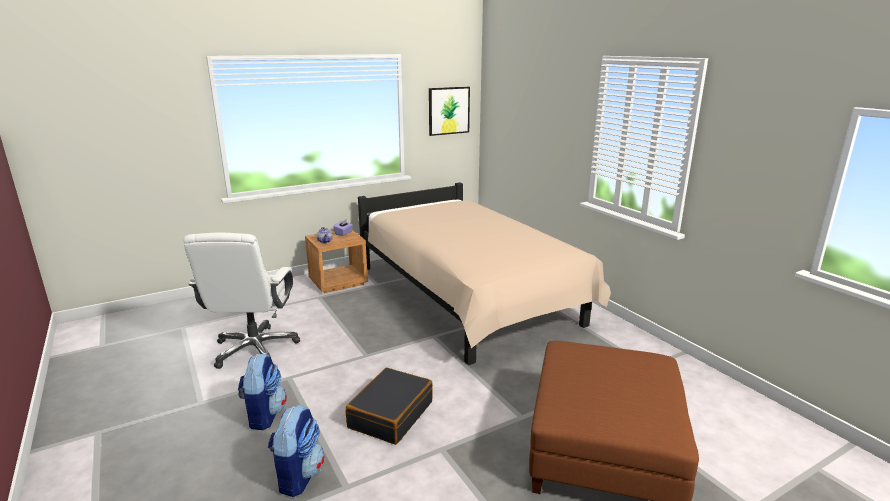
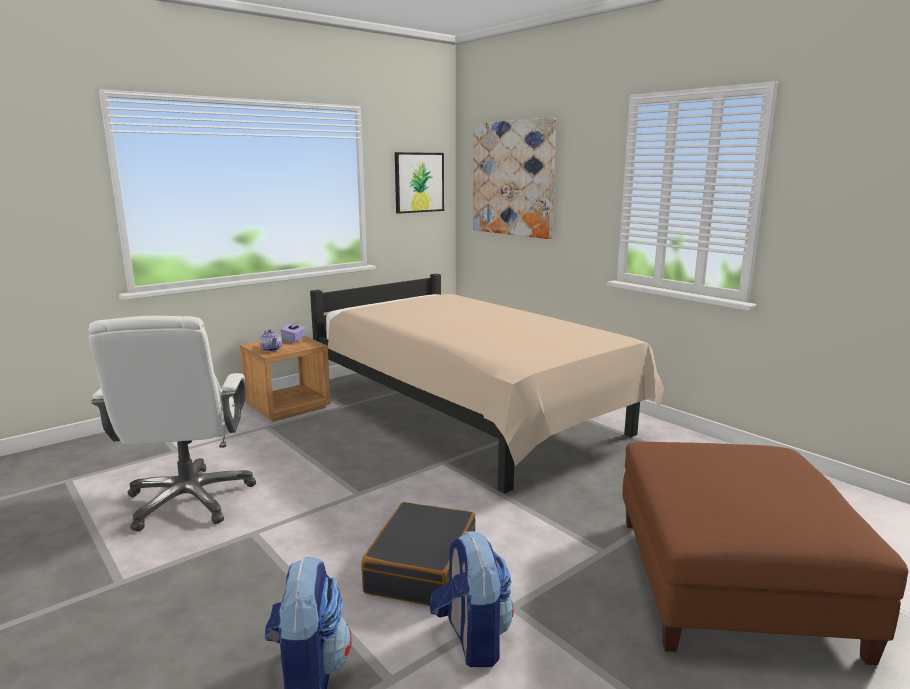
camera: 10 degrees left, 5 degrees down
(264, 415) = (228, 589): backpack -> backpack (471, 639)
(519, 111) = (513, 178): none -> picture

